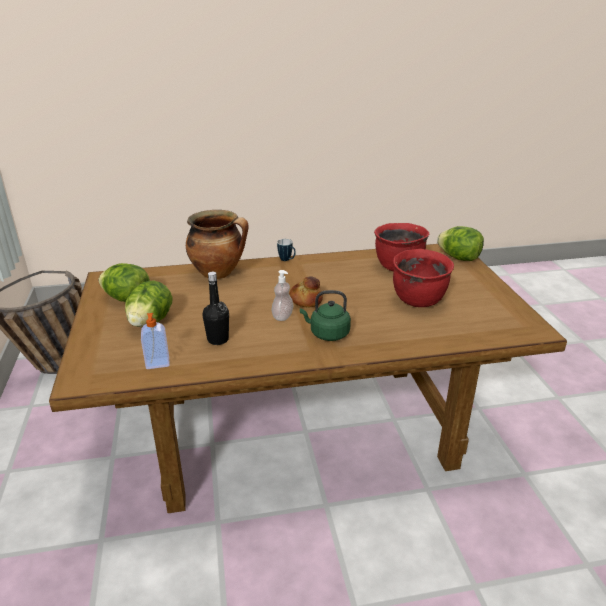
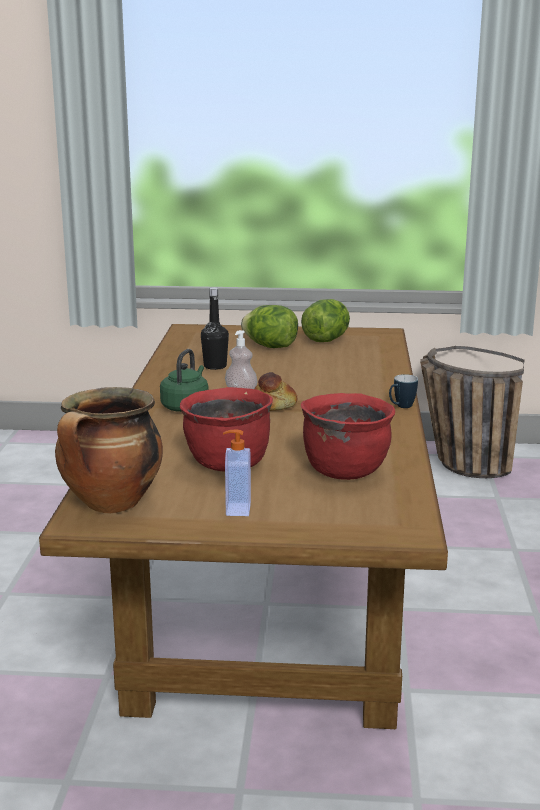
camera: 105 degrees right, 10 degrees down
(157, 364) = (191, 348): soap dispenser -> soap dispenser (237, 509)
(219, 273) = (373, 373): cooking pot -> cooking pot (111, 505)
(459, 258) = (362, 526): lettuce -> none

